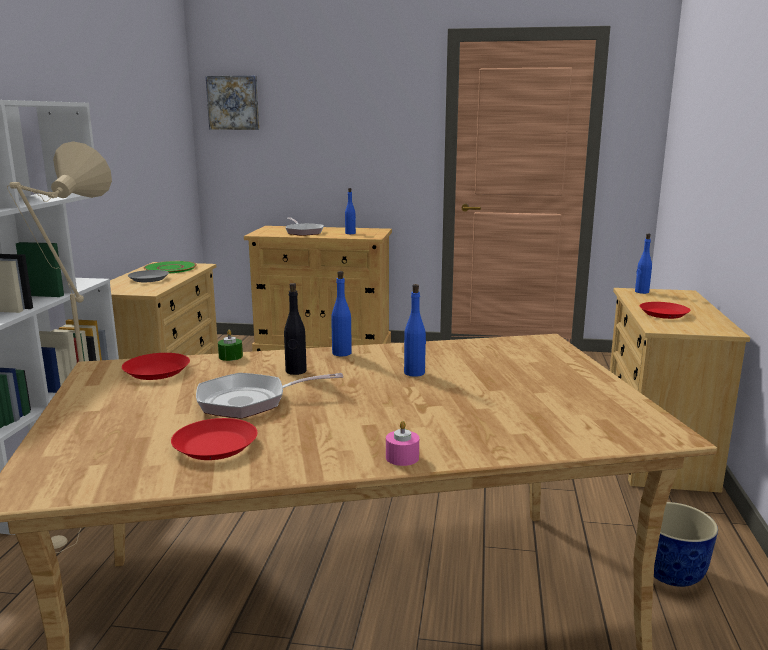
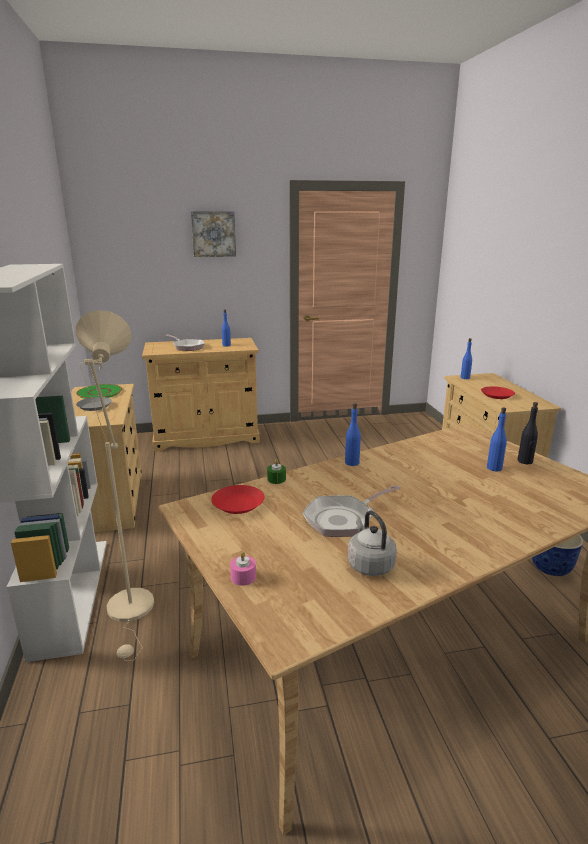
camera: 20 degrees left, 5 degrees up
(214, 445) = (369, 564): red plate -> grey kettle
(233, 103) = (110, 239): picture -> picture (213, 234)
(296, 371) = (341, 485): black bottle -> black bottle (525, 461)
(402, 457) = (498, 546): pink candle -> pink candle (243, 577)
(414, 373) = (420, 472): blue bottle -> blue bottle (494, 468)

